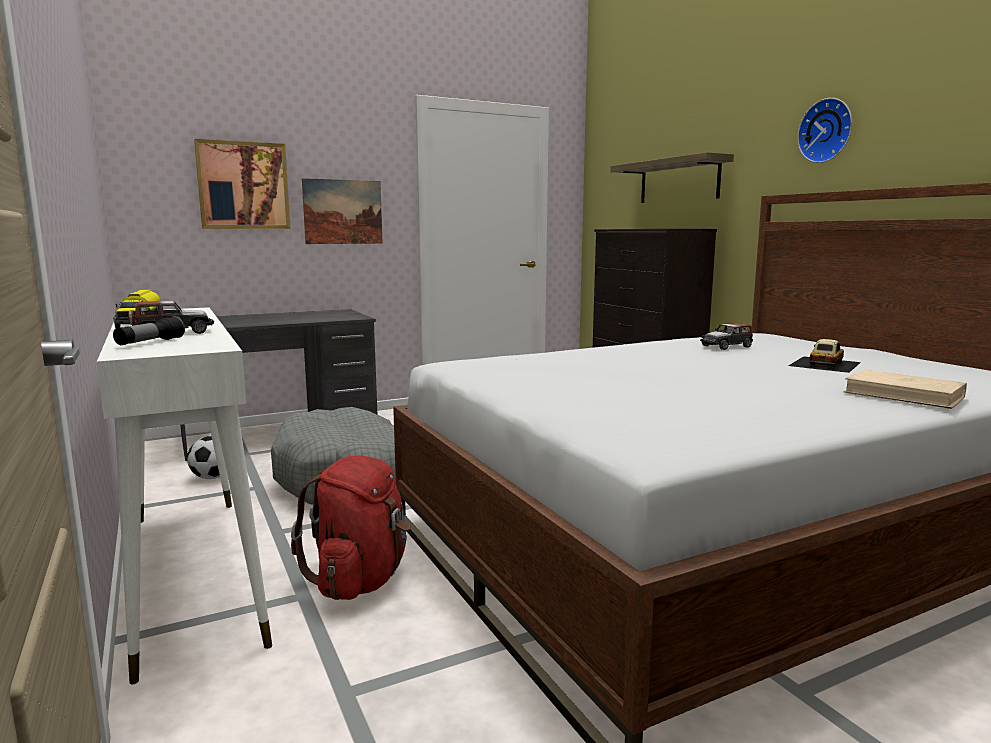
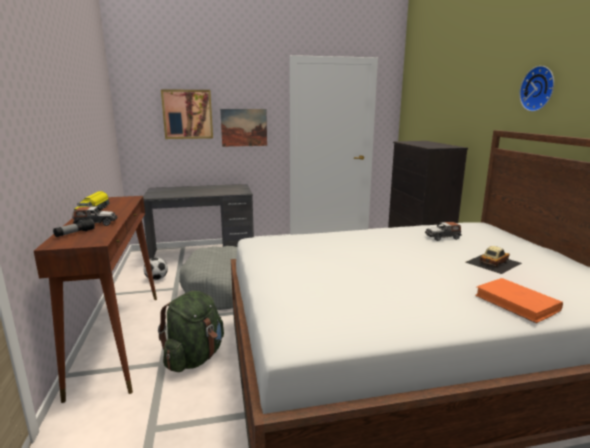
camera: 15 degrees right, 5 degrees up
(192, 572) = (119, 339): white console table -> brown console table
(360, 579) = (195, 357): red backpack -> green backpack
(679, 181) = (450, 111): shelf -> none
(904, 395) = (517, 303): beige book -> orange book

